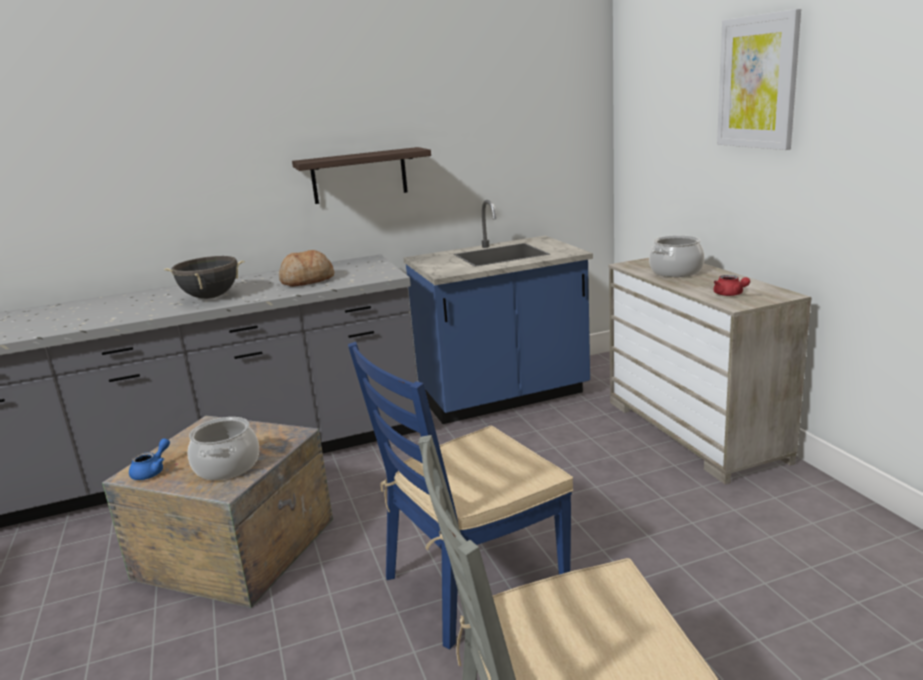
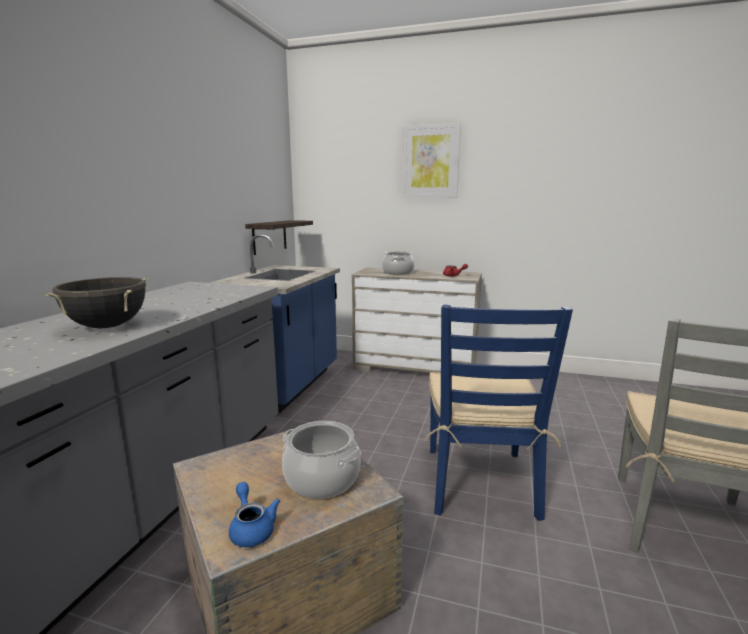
camera: 55 degrees left, 5 degrees down
(307, 280) = (185, 301): bread -> none
(359, 176) = (167, 207): shelf -> shelf (269, 236)

